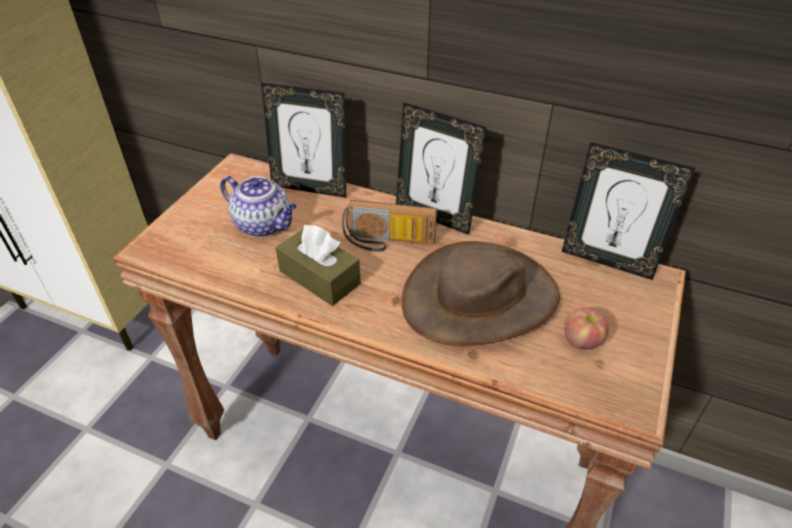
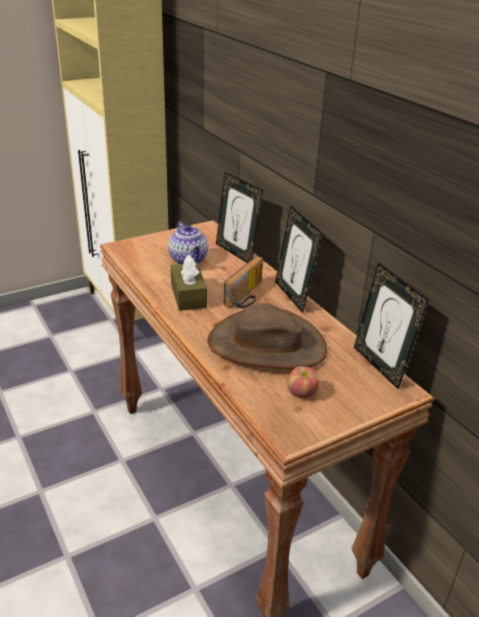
camera: 35 degrees right, 10 degrees down
(388, 242) = (247, 296): radio -> radio turned 105 degrees counterclockwise

